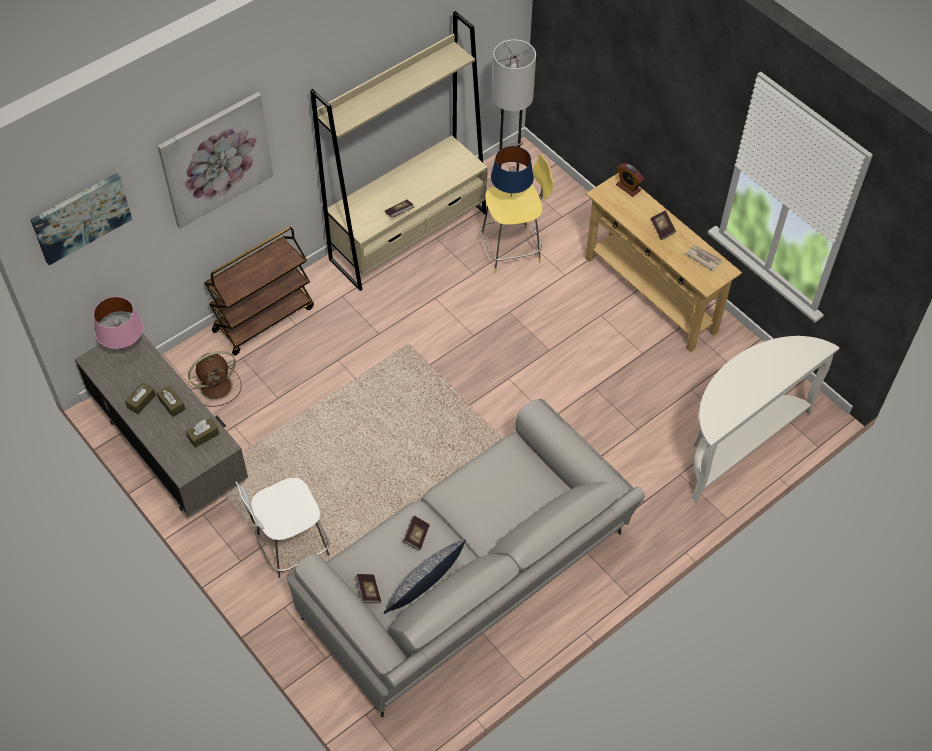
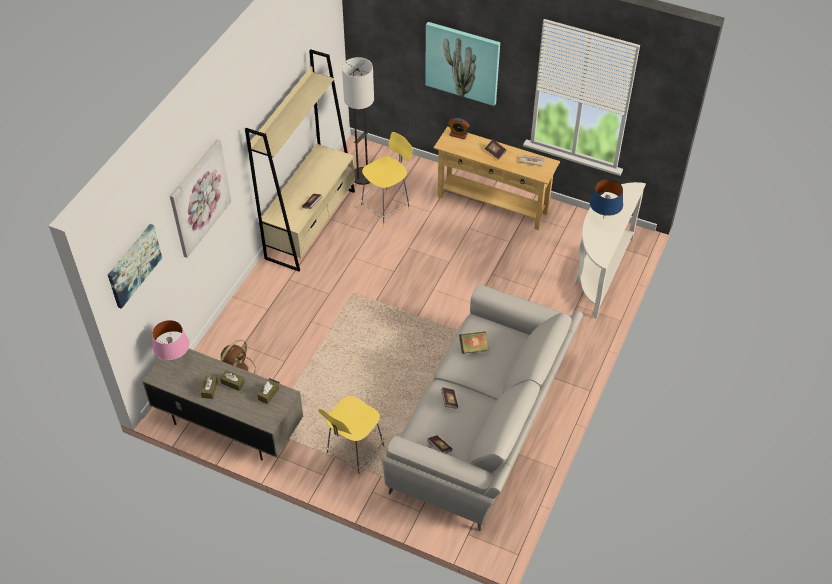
camera: 25 degrees left, 5 degrees down
(264, 318) = (242, 314): brown cart -> none
(291, 549) = (354, 453): white stool -> yellow stool
(425, 585) = (473, 428): pillow -> none
(487, 480) = (473, 348): none -> book
(511, 196) = (380, 168): blue table lamp -> blue table lamp (603, 218)
(656, 93) = (462, 62): none -> picture

